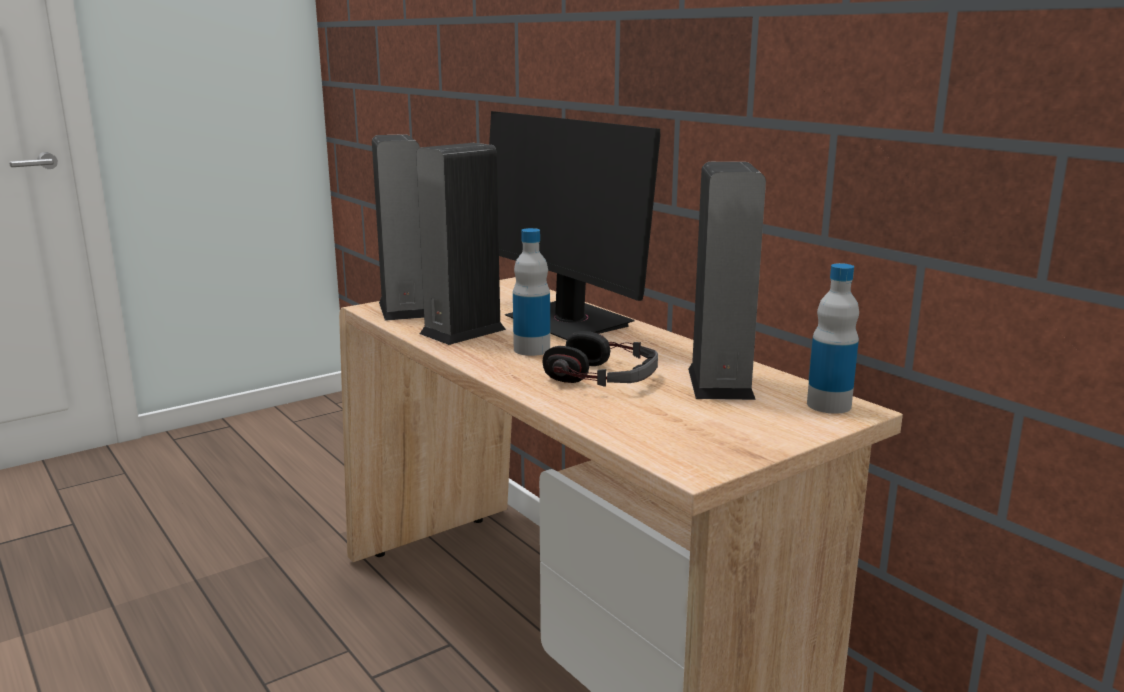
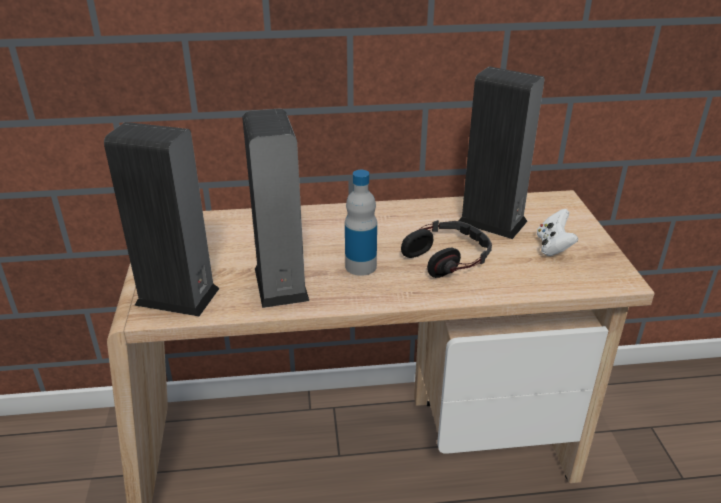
camera: 60 degrees left, 15 degrees up
(568, 322) = (311, 230): monitor -> none
(713, 421) = (553, 247): none -> white game controller
(829, 405) = (550, 204): bottle -> none

